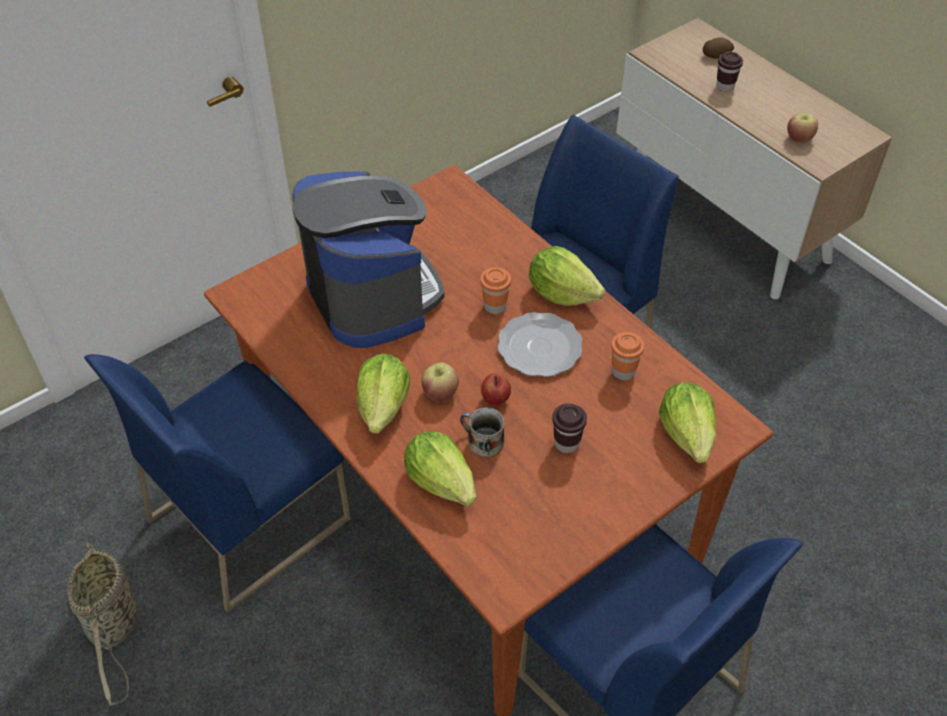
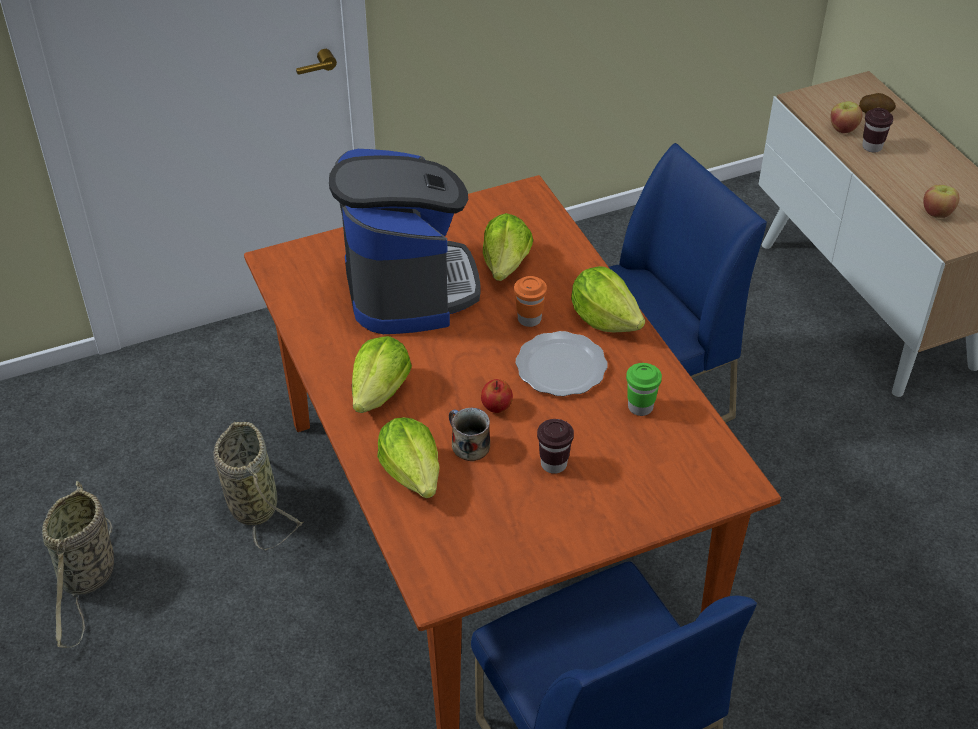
camera: 15 degrees right, 5 degrees down
(249, 517) = (252, 503): blue chair -> basket
(440, 393) = (442, 390): apple -> apple (843, 128)
(623, 372) = (640, 407): orange cup -> green cup
(688, 434) = (686, 481): lettuce -> lettuce (506, 264)

